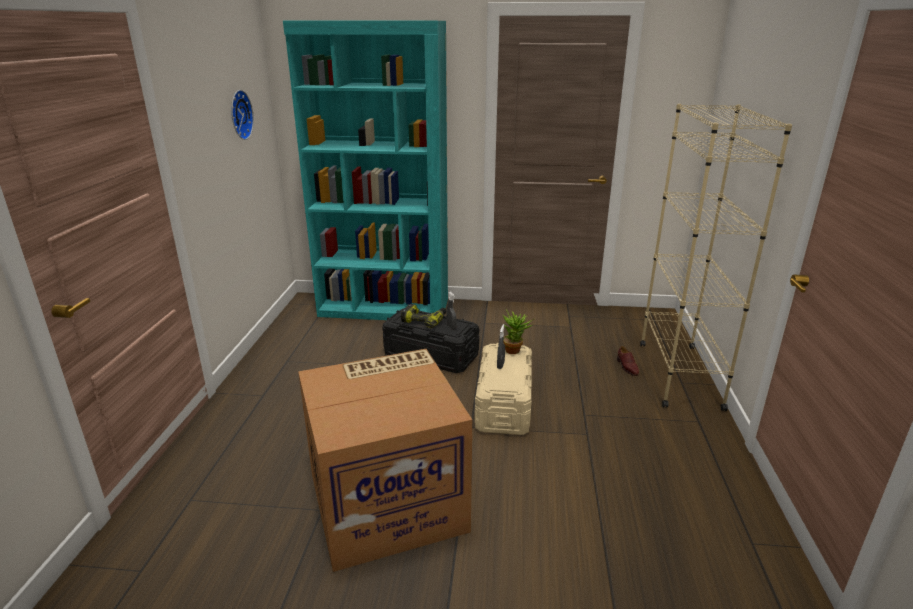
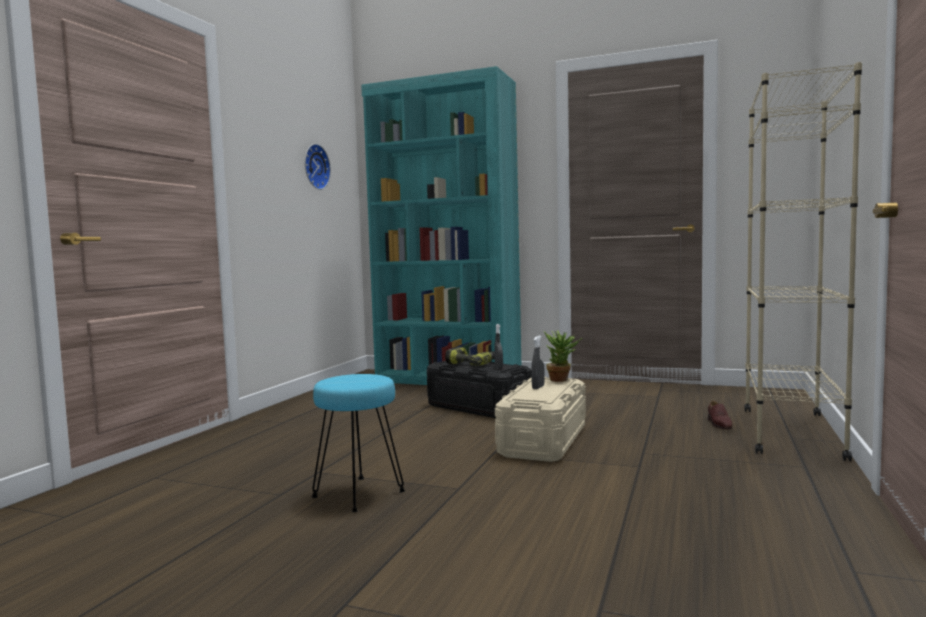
camera: 15 degrees right, 20 degrees down
(388, 500) = (359, 494): cardboard box -> turquoise stool

